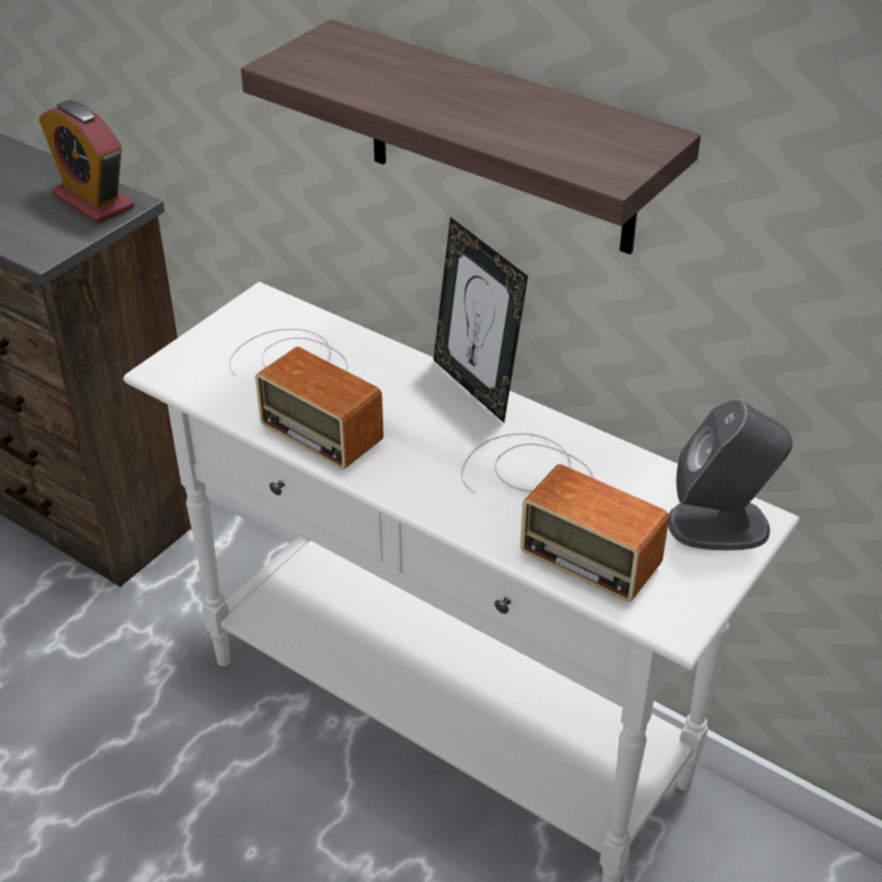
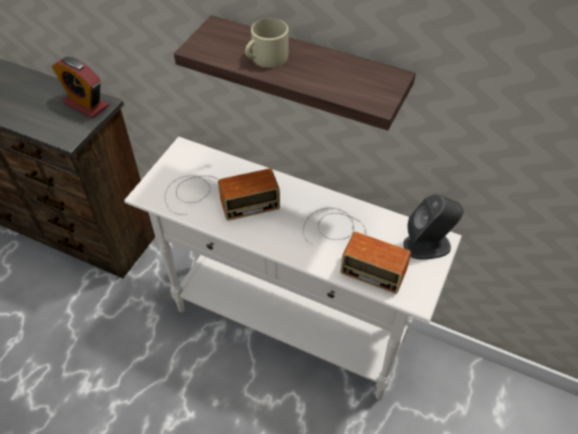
camera: 10 degrees left, 10 degrees up
(306, 390) = (217, 197): radio -> radio turned 45 degrees counterclockwise
(412, 88) = (266, 58): none -> beige mug
(476, 387) = (299, 184): picture frame -> none

